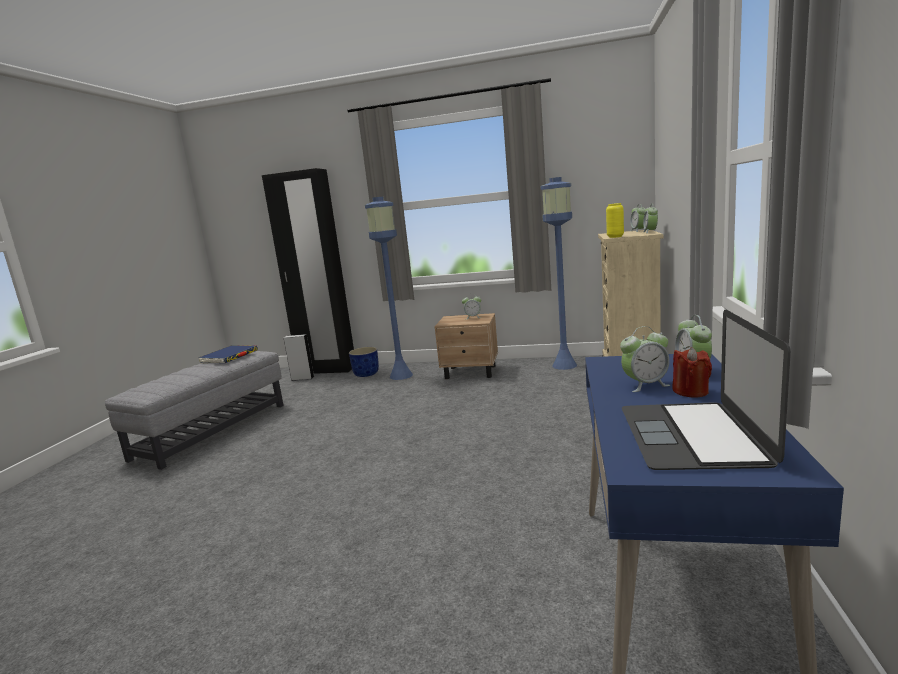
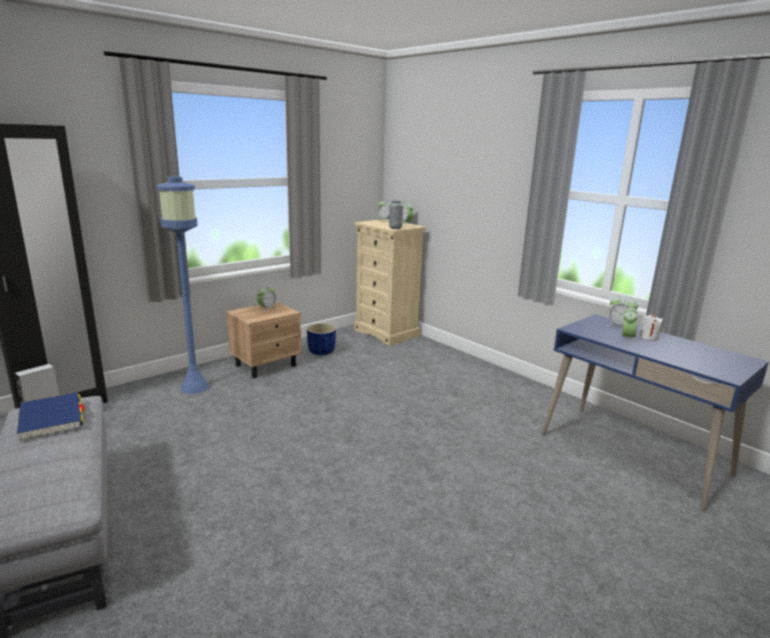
camera: 55 degrees left, 5 degrees up
(366, 374) = (140, 397): blue planter -> blue planter (321, 352)
(565, 365) = (336, 341): blue floor lamp -> none
(615, 237) = (395, 228): yellow vase -> grey vase
(690, 391) = (648, 337): red candle -> white candle
(692, 435) = (702, 357): laptop -> none

